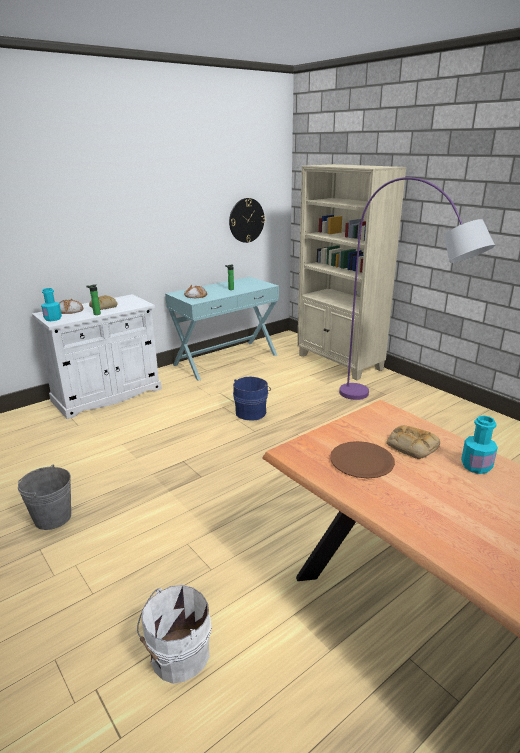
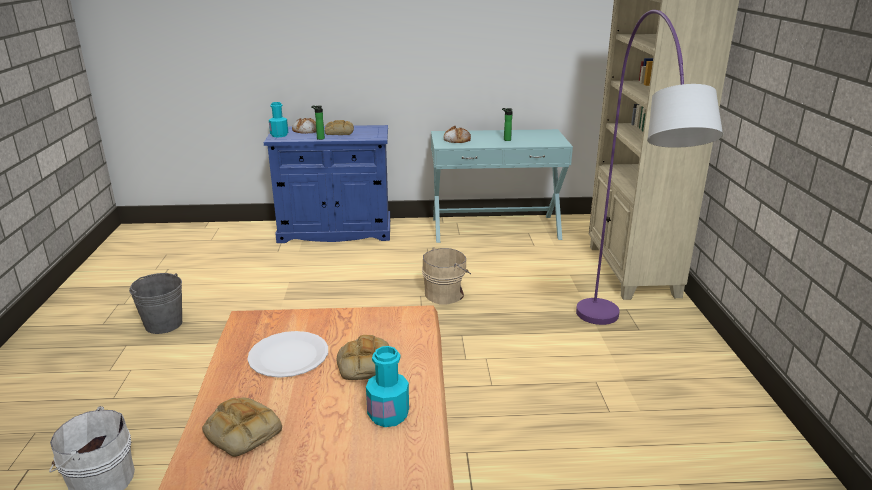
camera: 35 degrees right, 0 degrees up
(107, 395) = (335, 231): white cabinet -> blue cabinet
(246, 220) = (562, 54): wall clock -> none
(251, 412) = (446, 294): blue bucket -> beige bucket
(361, 461) = (288, 356): brown plate -> white plate
(425, 515) = (240, 432): none -> bread

